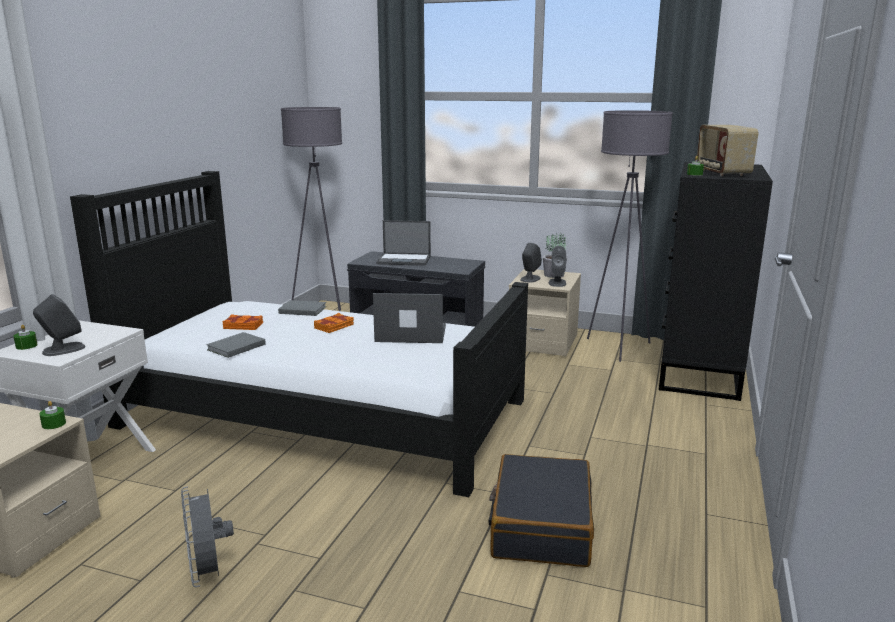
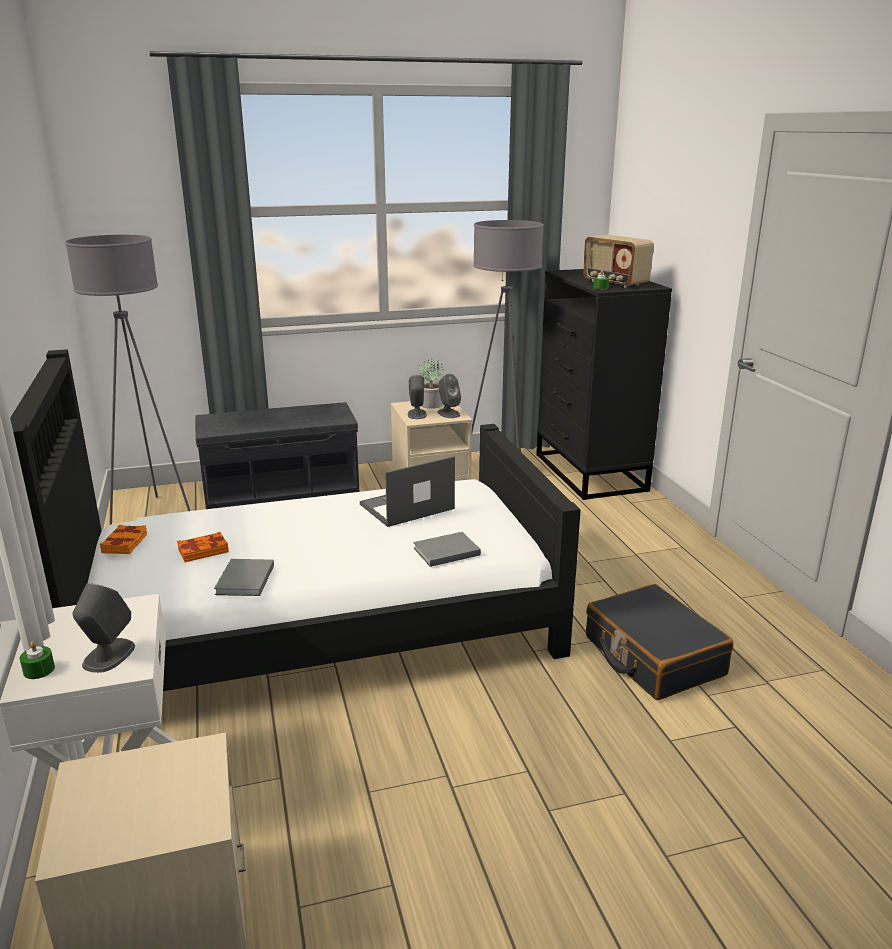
camera: 35 degrees left, 5 degrees up
(54, 424) = (202, 754): green candle -> none
(209, 574) = (452, 840): grey fan -> none
(302, 310) = (238, 511): grey book -> grey book (444, 551)
(334, 326) = (313, 521): orange book -> orange book (125, 543)
(404, 260) = (259, 419): laptop -> none

